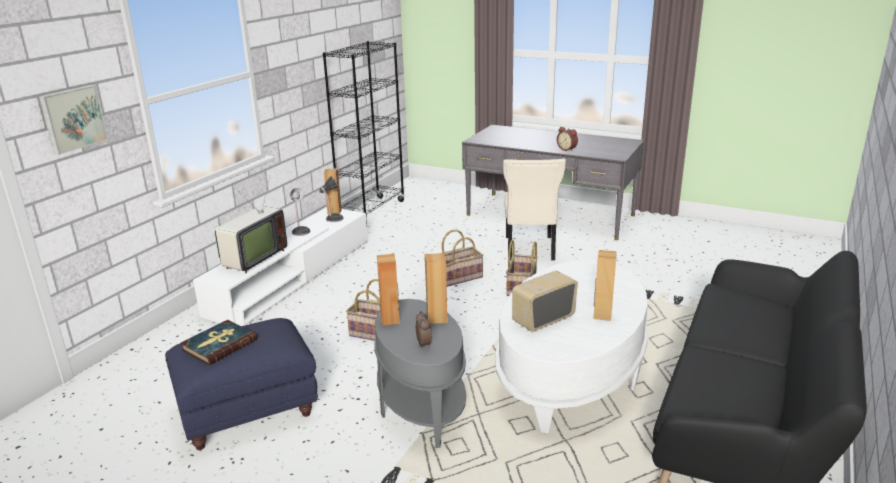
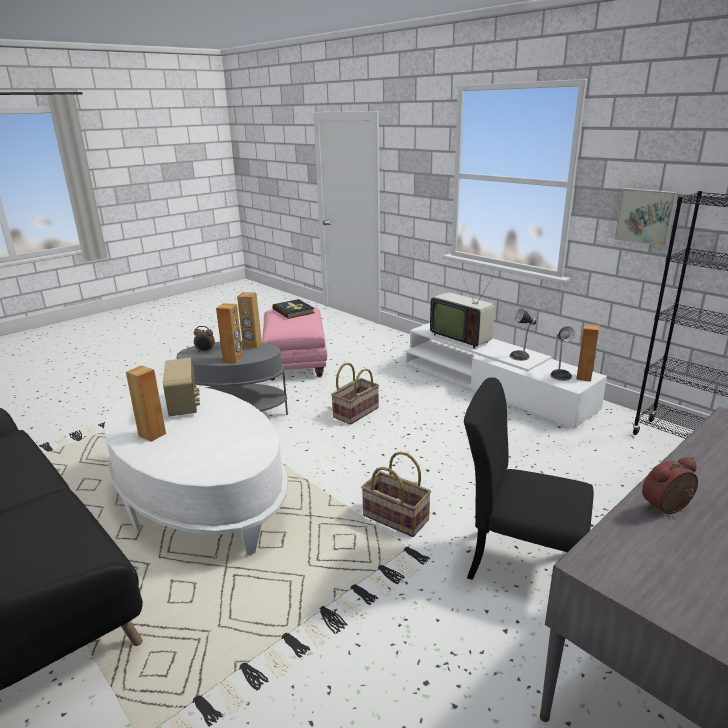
camera: 110 degrees right, 0 degrees up
(72, 118) = (410, 170): picture -> picture (646, 216)
(249, 410) = (296, 364): blue ottoman -> pink ottoman
(459, 277) = (448, 476): basket -> none
(529, 249) = (518, 562): beige chair -> black chair

